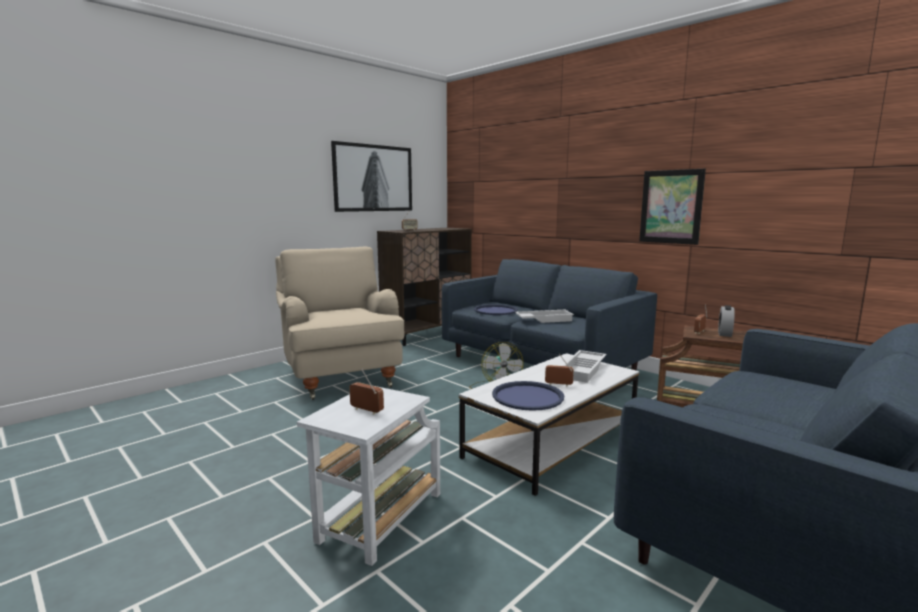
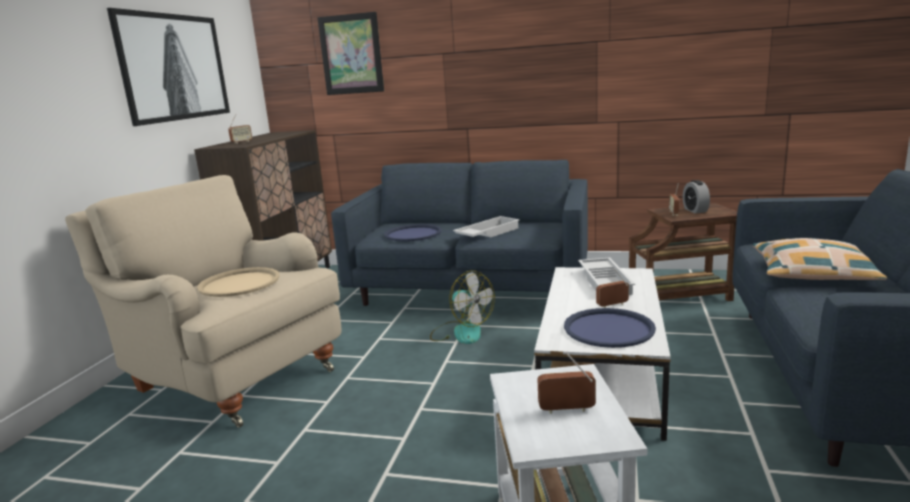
camera: 30 degrees left, 5 degrees up
(341, 313) = (239, 283): none -> beige tray
(671, 207) = (593, 79): picture -> picture (351, 54)
(750, 402) = (811, 273): none -> pillow

